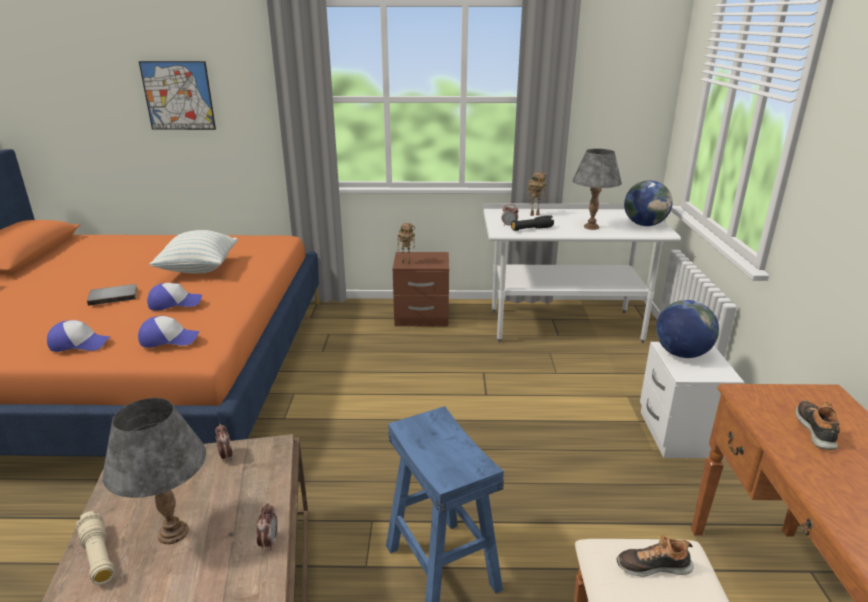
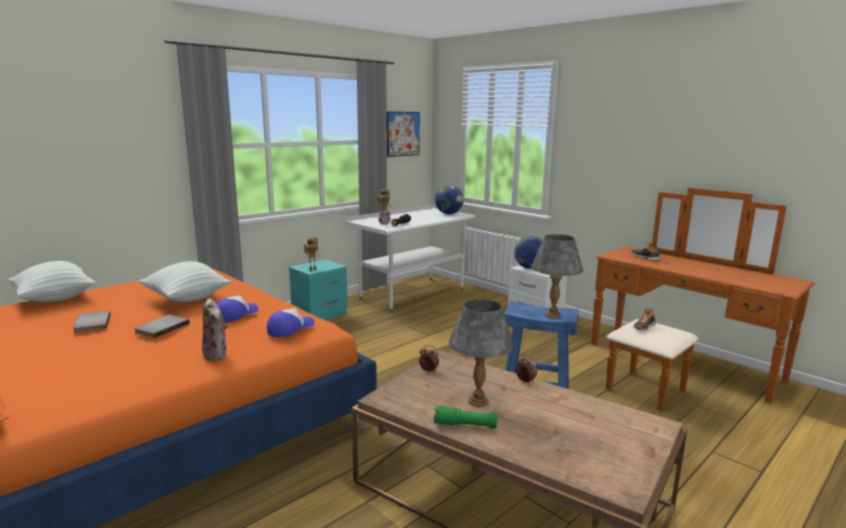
camera: 45 degrees left, 10 degrees down
(79, 344) = (217, 355): cap -> plush toy
(98, 555) = (465, 425): beige flashlight -> green flashlight
(99, 273) = (90, 324): none -> grey book
(142, 238) = (55, 299): none -> pillow
(178, 96) = (74, 147): picture -> picture (403, 134)
(422, 317) = (320, 315): brown nightstand -> turquoise nightstand
(591, 227) = (427, 218): grey table lamp -> grey table lamp (552, 316)

